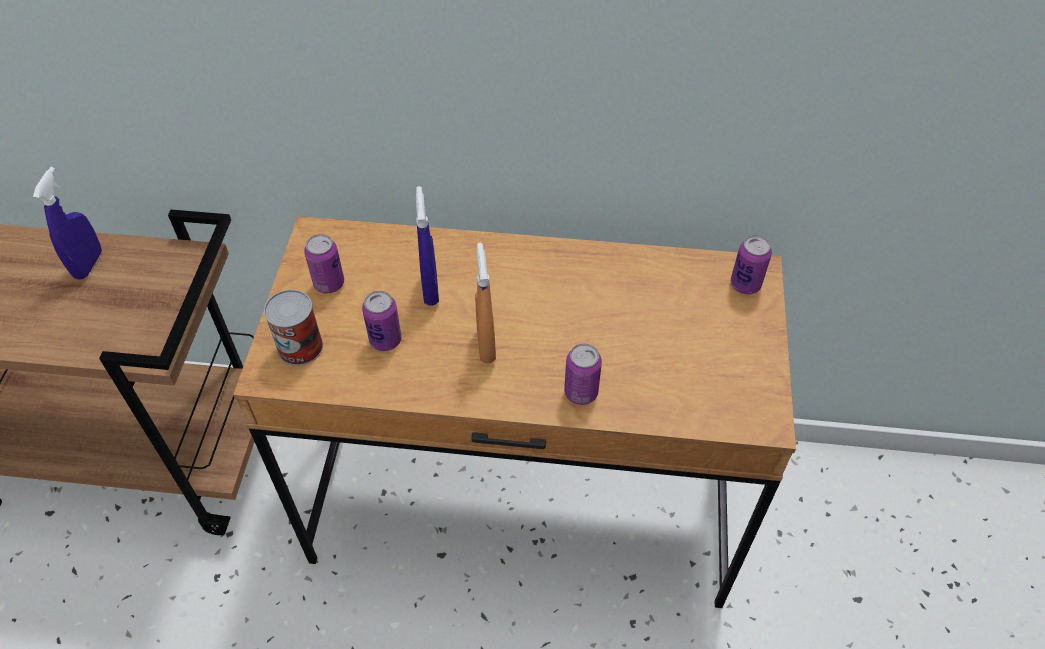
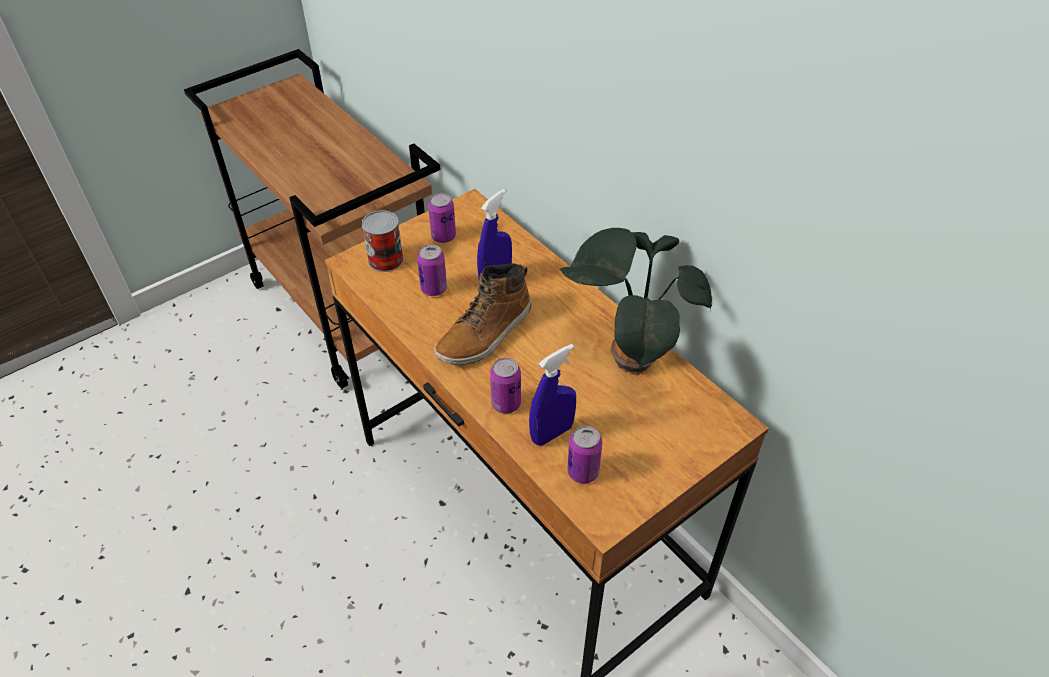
camera: 45 degrees right, 5 degrees down
(88, 264) = (352, 152): blue spray bottle -> blue spray bottle (552, 433)
(486, 345) = (486, 333): orange spray bottle -> boot
(624, 277) = (627, 358): none -> potted plant
(745, 284) = (711, 425): can -> can (583, 472)

